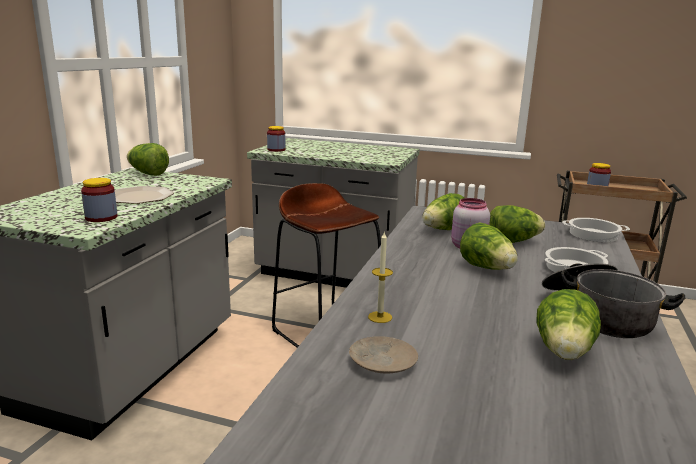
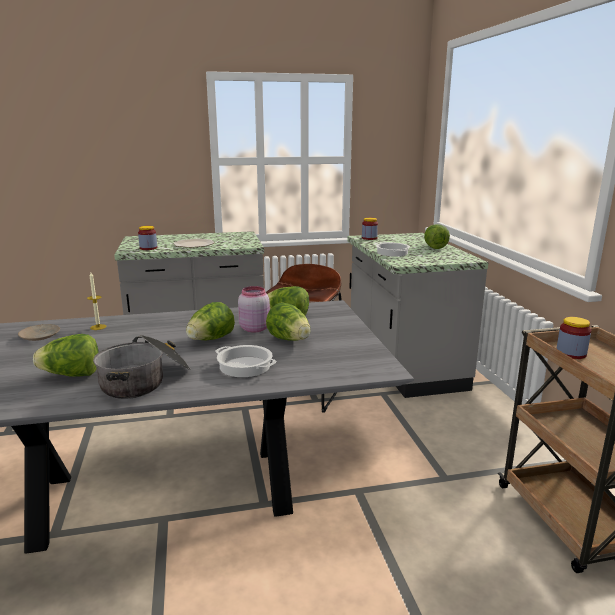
camera: 60 degrees right, 0 degrees up
(148, 174) = (244, 235): lettuce -> lettuce (434, 247)
(593, 235) = (363, 367): cooking pot -> cooking pot (392, 253)

